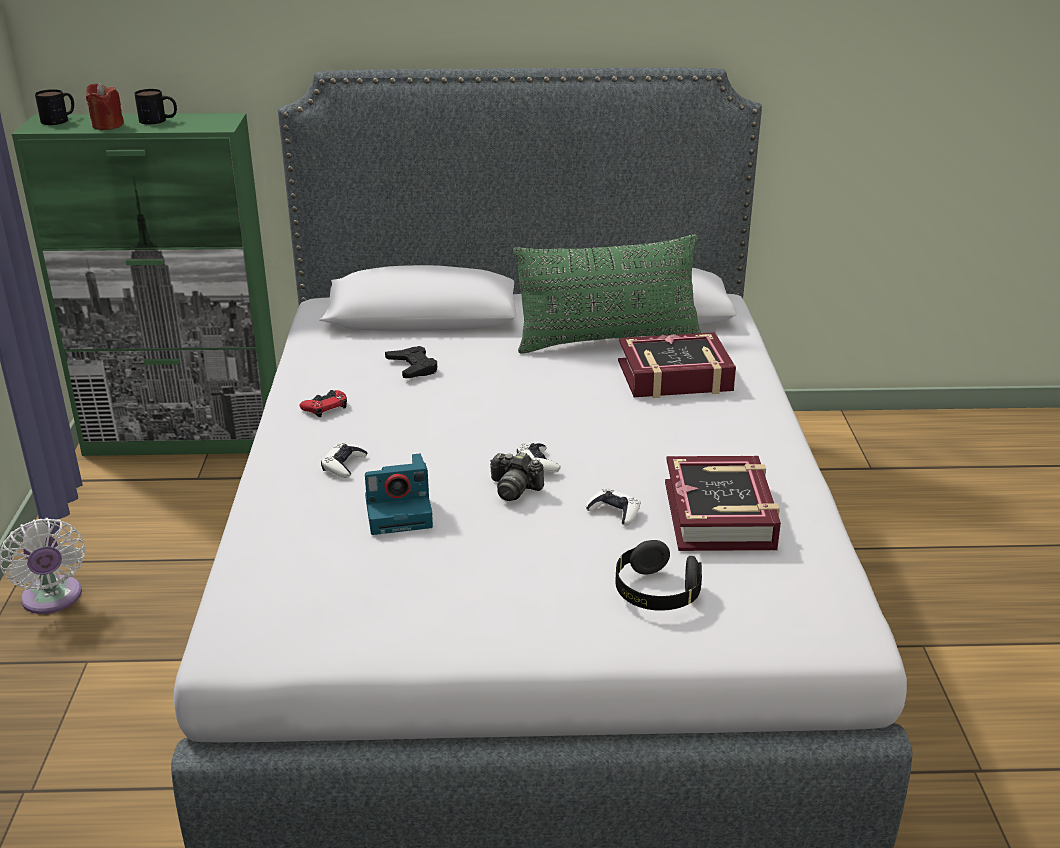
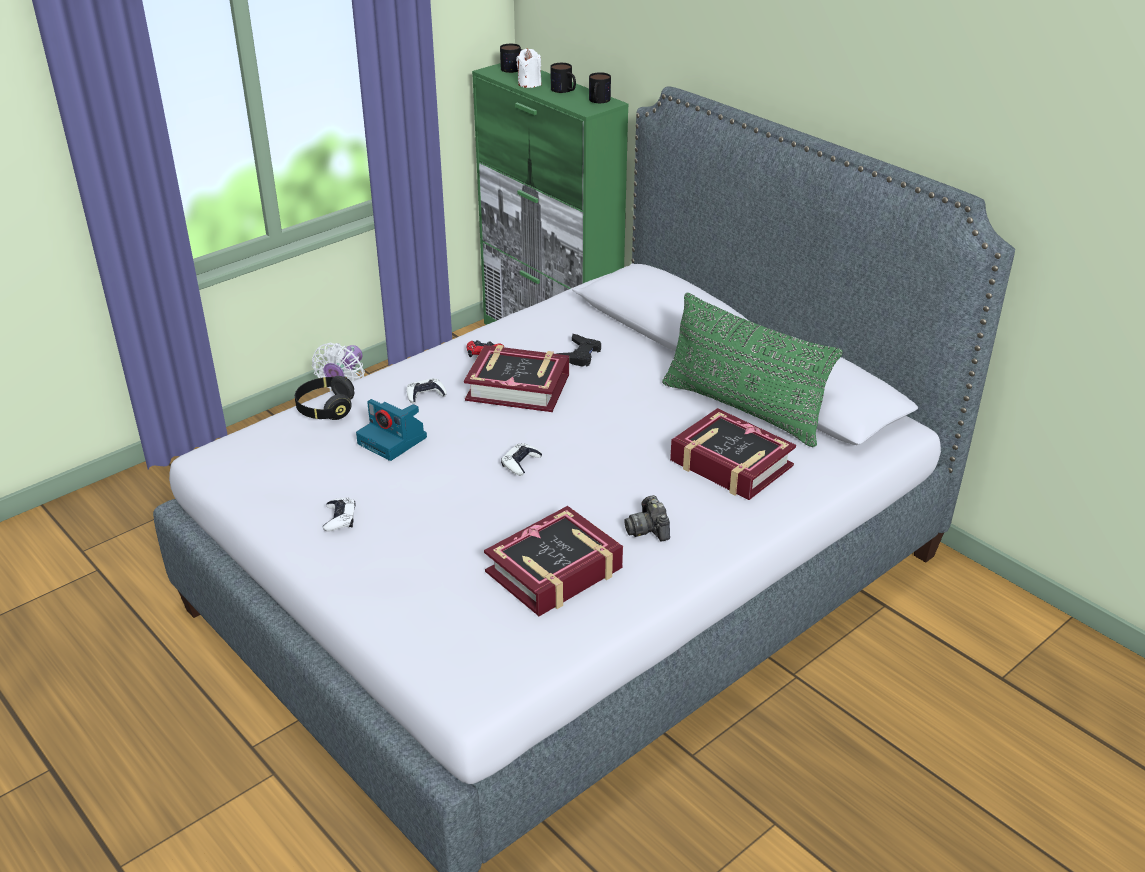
camera: 50 degrees right, 5 degrees up
(107, 126) = (529, 84): red candle -> white candle
(214, 118) = (598, 101): none -> mug
(414, 415) = (518, 387): none -> book
(514, 489) = (477, 469): camera -> camera (648, 529)
(614, 511) = (502, 523): white game controller -> white game controller (340, 518)
(656, 593) = (422, 584): black headphones -> black headphones (325, 409)

